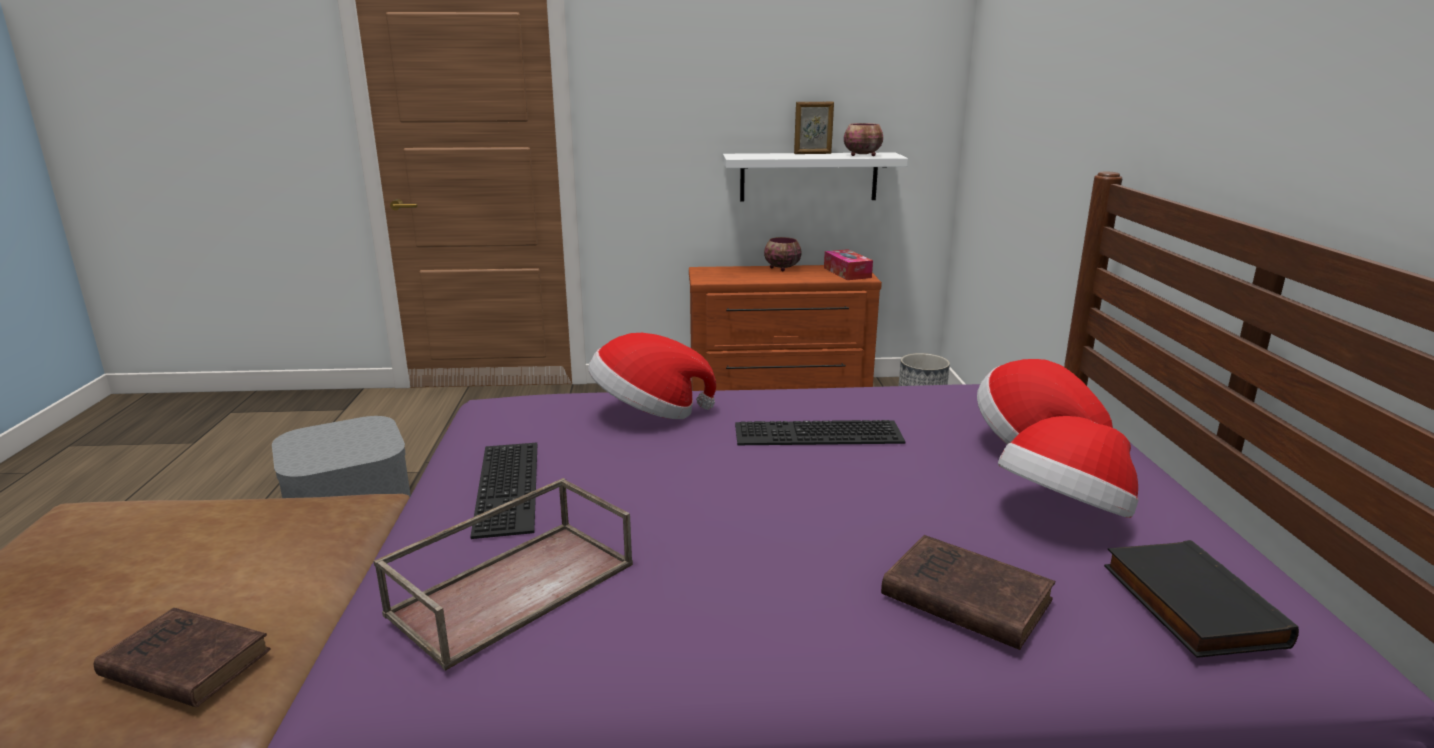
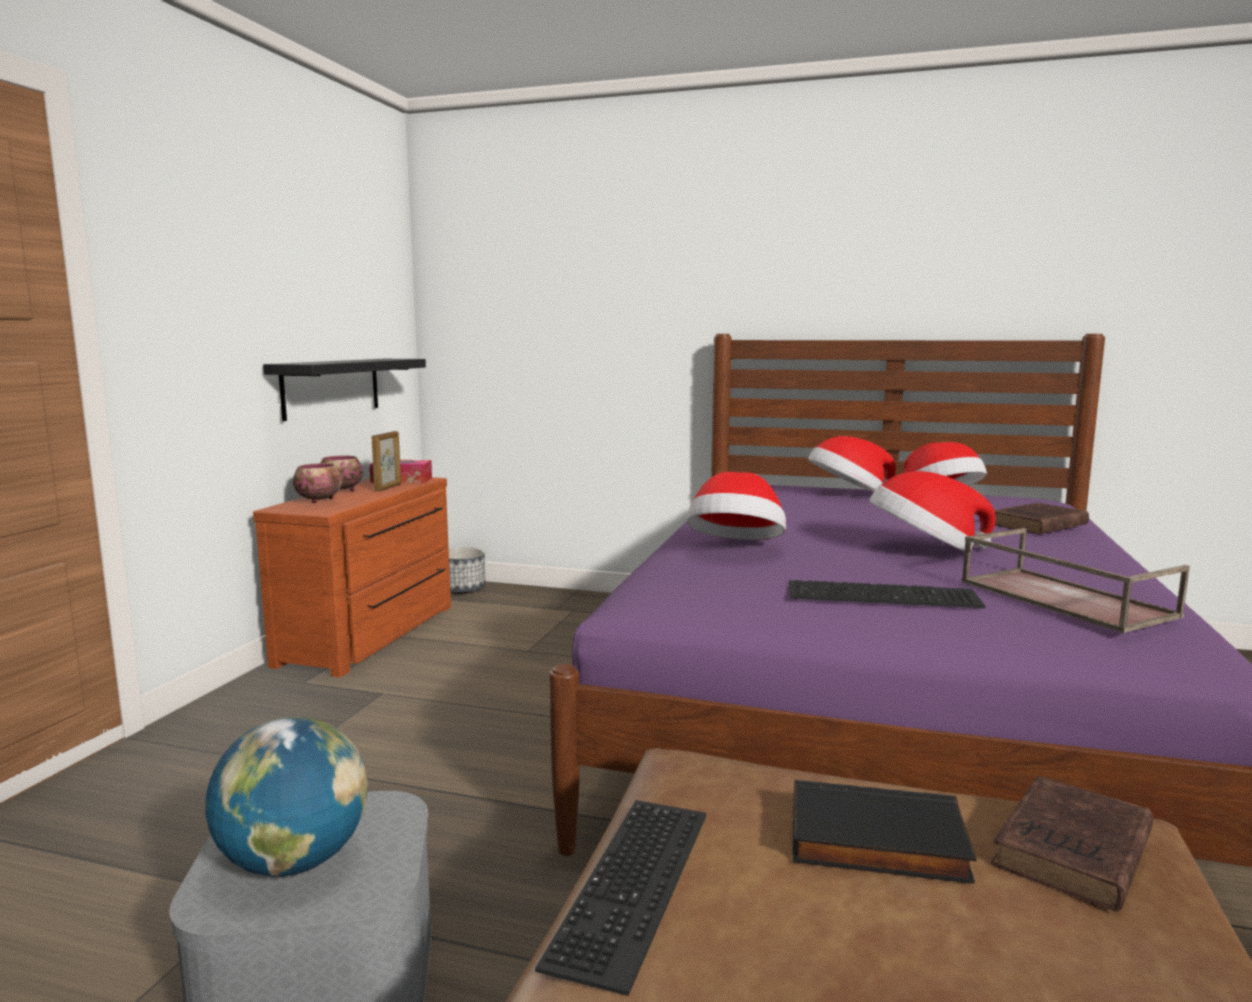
camera: 70 degrees left, 10 degrees down
(329, 442) = (294, 861): none -> globe
(704, 504) = (924, 550): none -> hat
(808, 177) = (331, 387): white shelf -> black shelf
(813, 153) = (341, 360): picture frame -> picture frame (388, 487)
(816, 435) = (811, 520): keyboard -> keyboard (637, 886)
(863, 155) = (387, 359): bowl -> bowl (320, 500)
(1187, 604) = (1030, 502): black book -> black book (875, 842)

